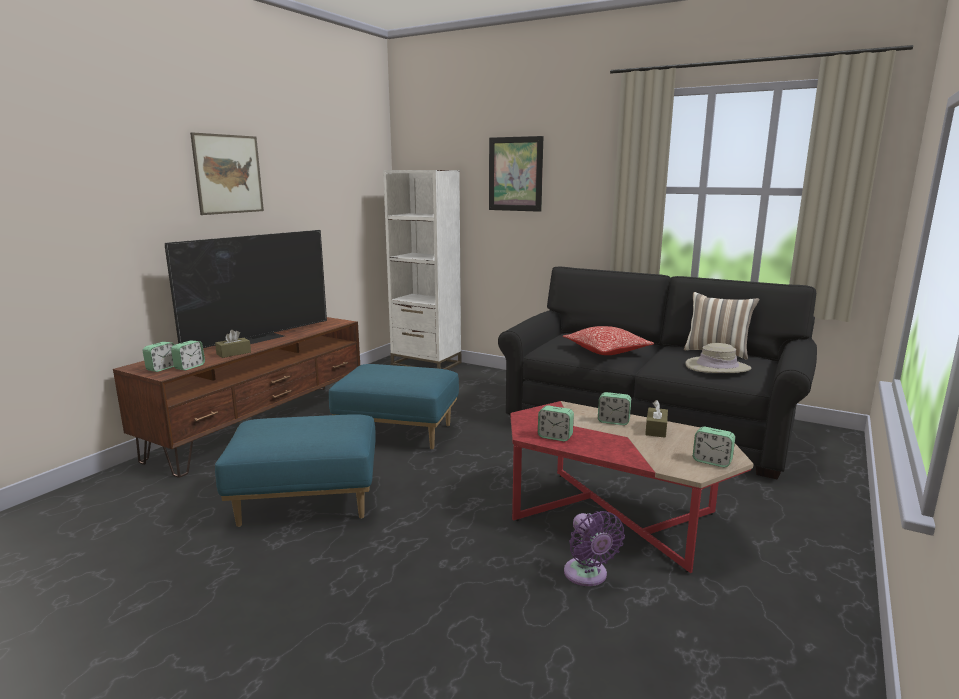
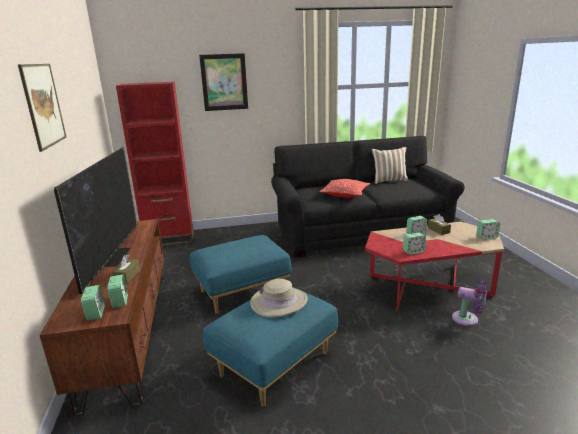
camera: 40 degrees left, 5 degrees up
(426, 364) = (169, 239): white bookcase -> red bookcase
(717, 367) = (408, 189): beige hat -> beige hat (279, 302)

